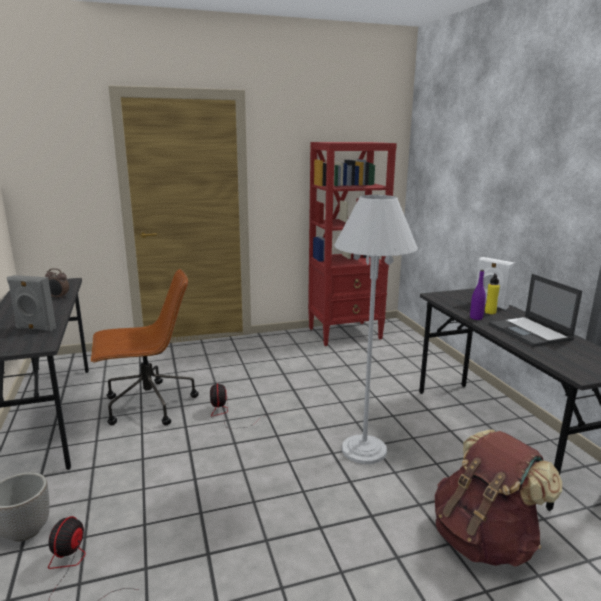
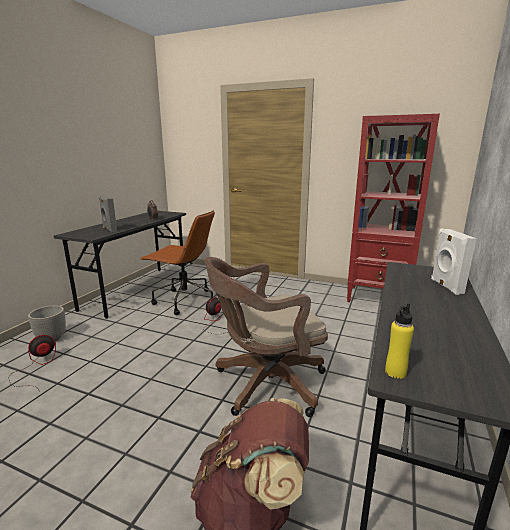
camera: 40 degrees right, 0 degrees up
(364, 450) = (265, 384): white floor lamp -> brown office chair
(476, 318) = (398, 292): purple bottle -> none
(490, 312) = (428, 292): yellow bottle -> yellow bottle (395, 372)
(530, 332) = (434, 320): laptop -> none

